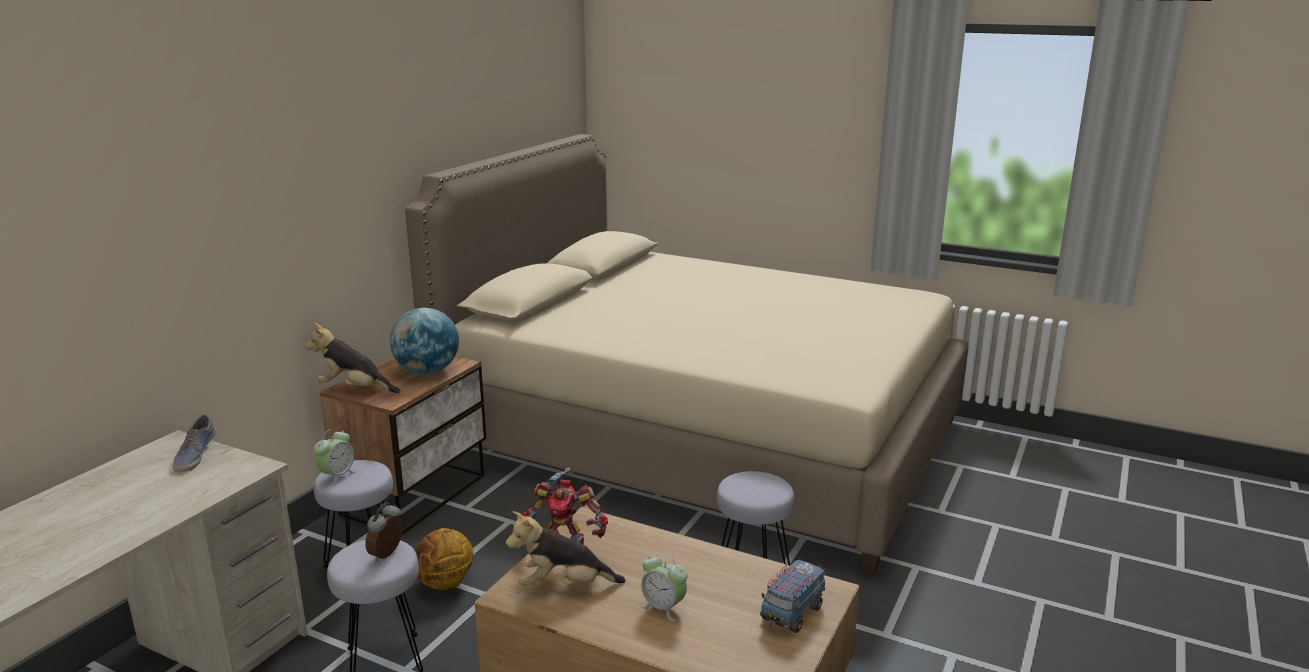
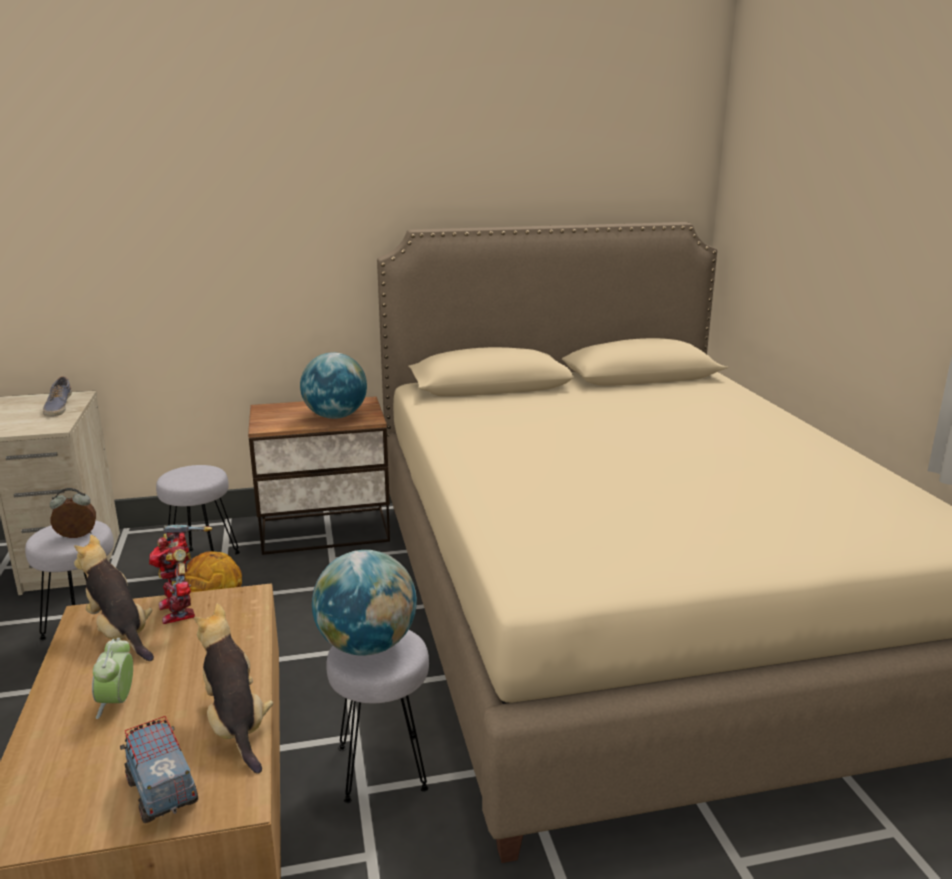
camera: 50 degrees right, 0 degrees up
(195, 455) = (58, 407): shoe -> shoe turned 60 degrees counterclockwise
(337, 476) = (183, 472): alarm clock -> none
(354, 389) = (269, 410): plush toy -> plush toy (236, 725)
(748, 488) = (367, 646): none -> globe
(791, 613) = (162, 792): toy truck -> toy truck turned 60 degrees clockwise

